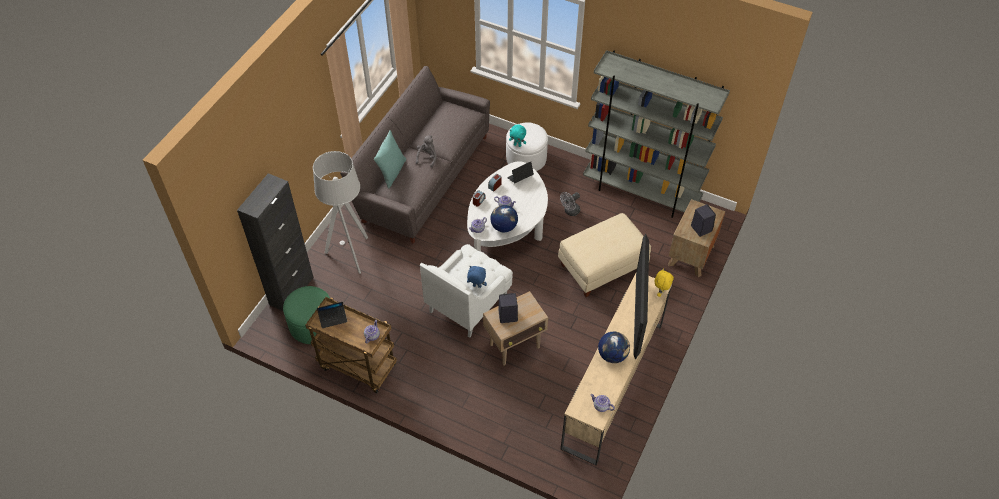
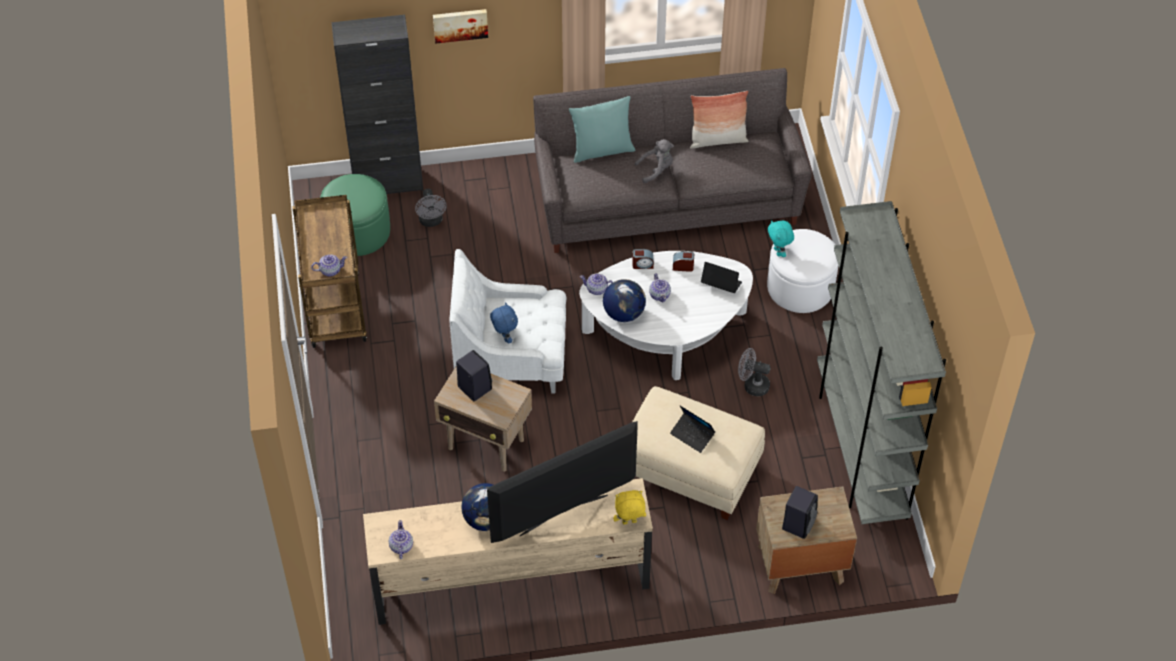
camera: 55 degrees right, 0 degrees up
(291, 158) = (460, 24): none -> picture
(333, 318) = (326, 221): laptop -> laptop (692, 435)
(339, 286) = (431, 221): none -> grey fan
(351, 254) = (486, 203): grey floor lamp -> none
(431, 123) = (718, 140): none -> pillow

